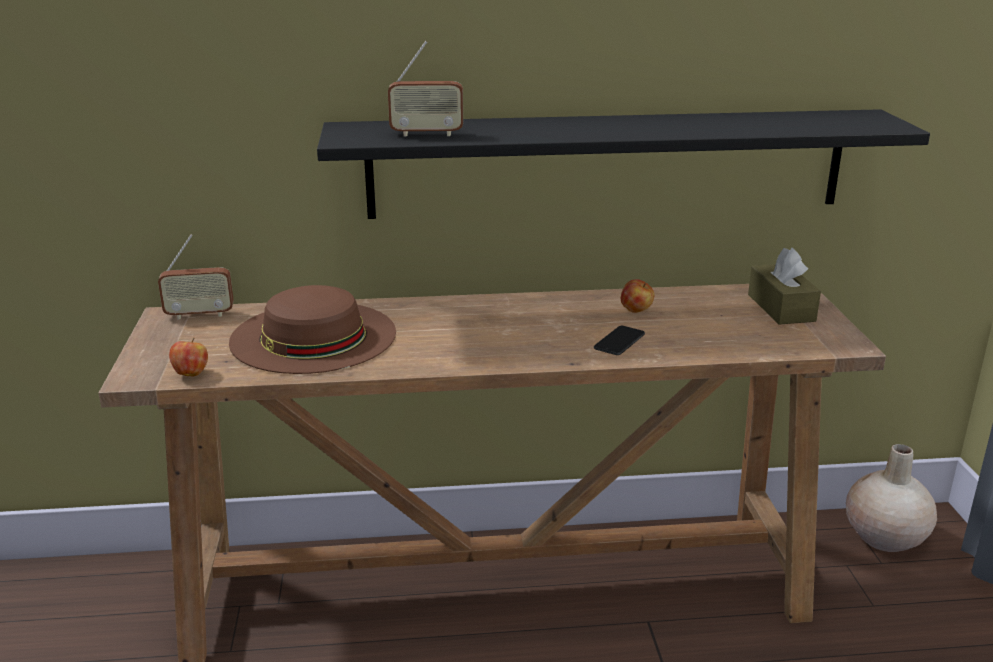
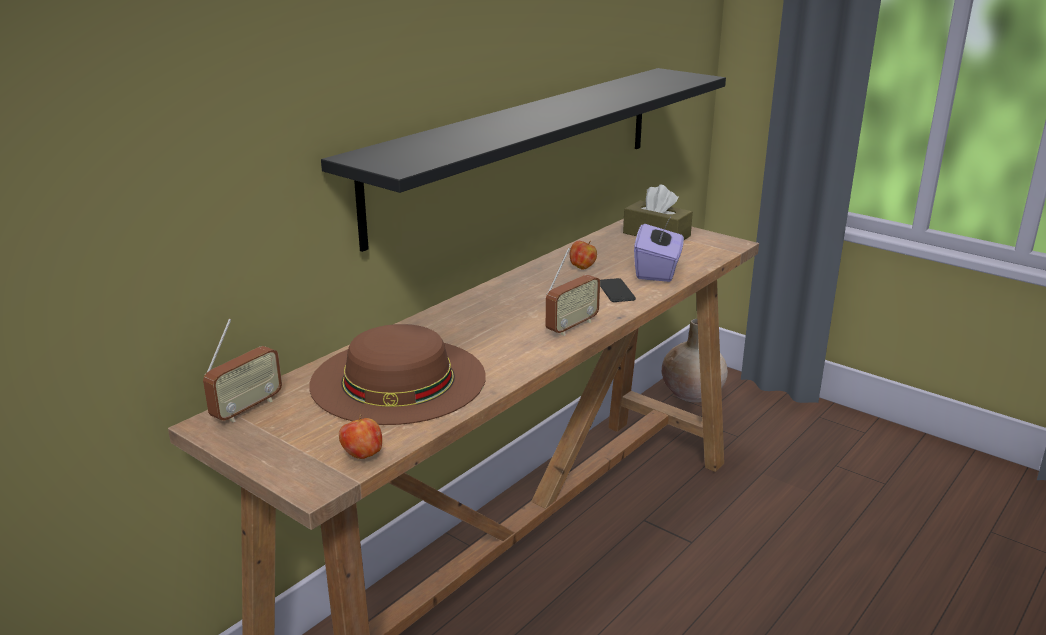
camera: 45 degrees left, 0 degrees up
(426, 134) = (447, 147): radio -> radio (571, 326)
(701, 340) = (657, 271): none -> purple tissue box

